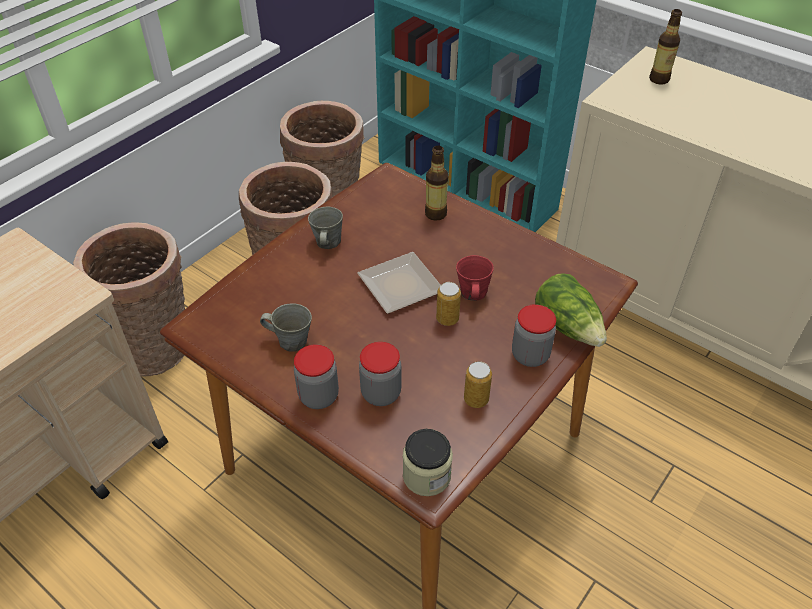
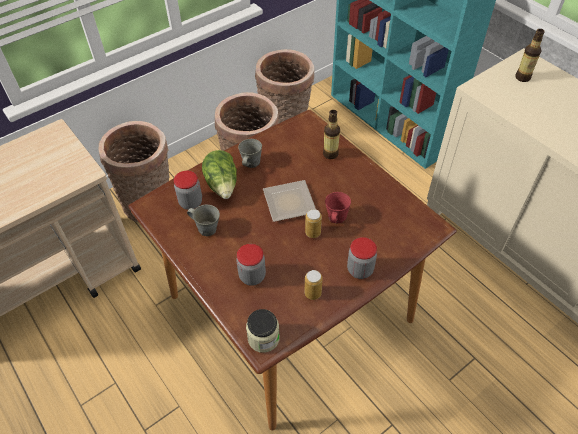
camera: 15 degrees right, 5 degrees up
(318, 396) = (212, 270): jar -> jar (190, 202)
(568, 326) = (394, 254): lettuce -> lettuce (222, 184)

